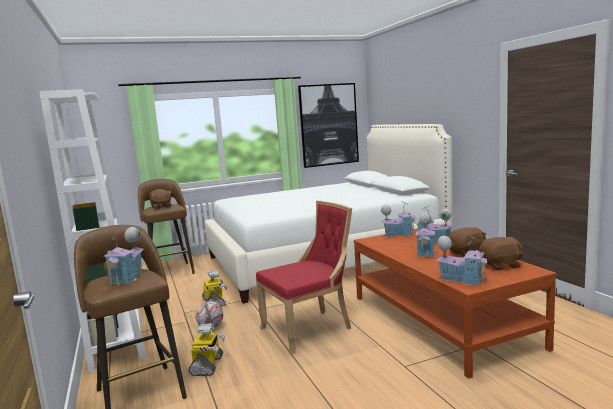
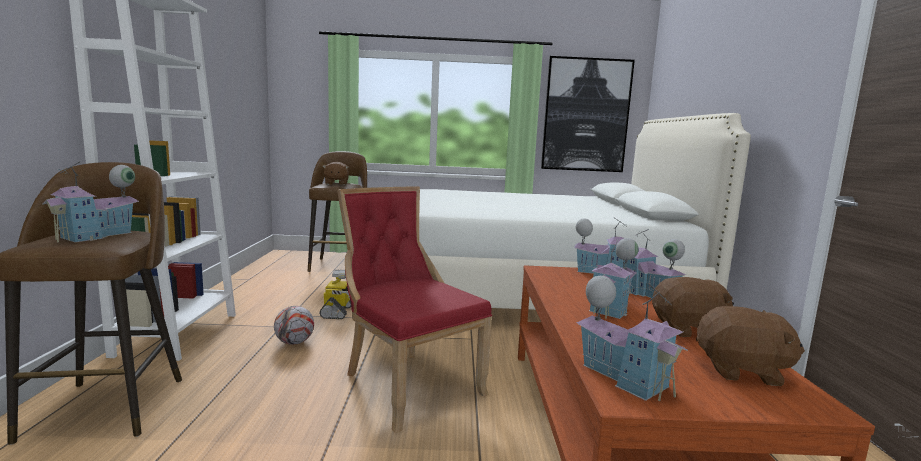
camera: 20 degrees right, 0 degrees up
(208, 365) = (225, 395): toy robot -> none
(310, 328) = (407, 384): red chair -> red chair turned 120 degrees counterclockwise

